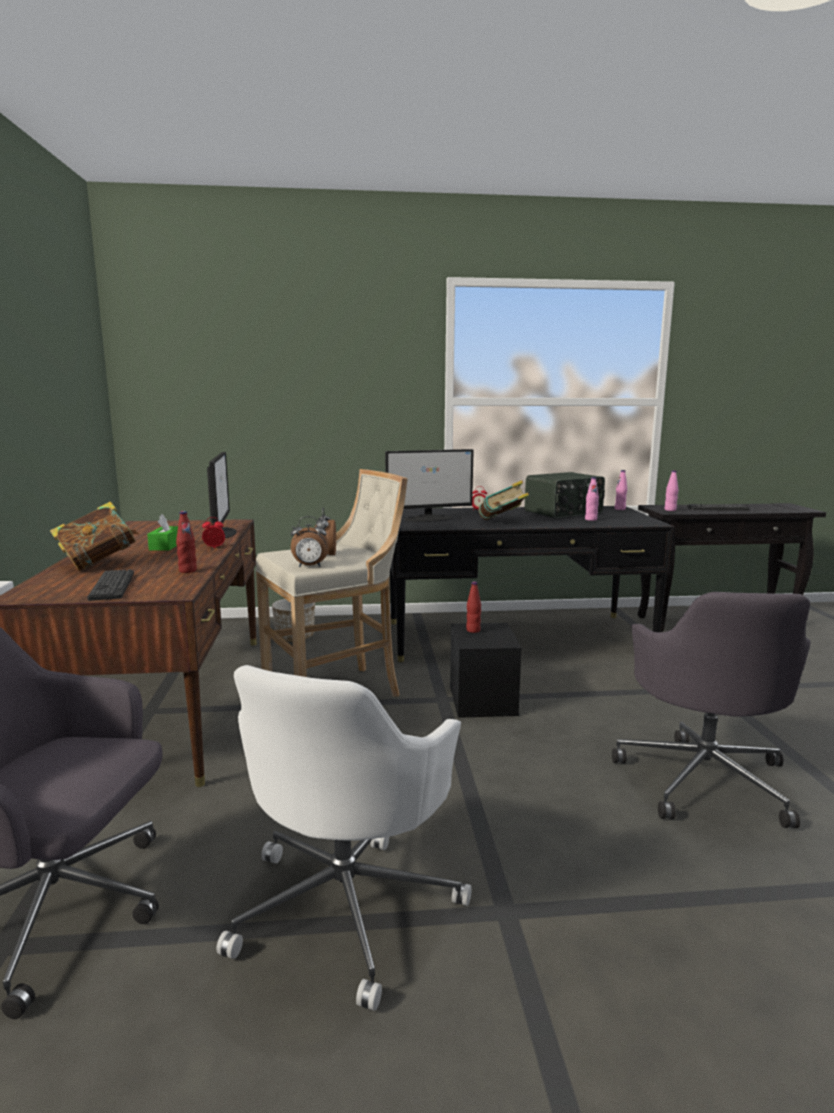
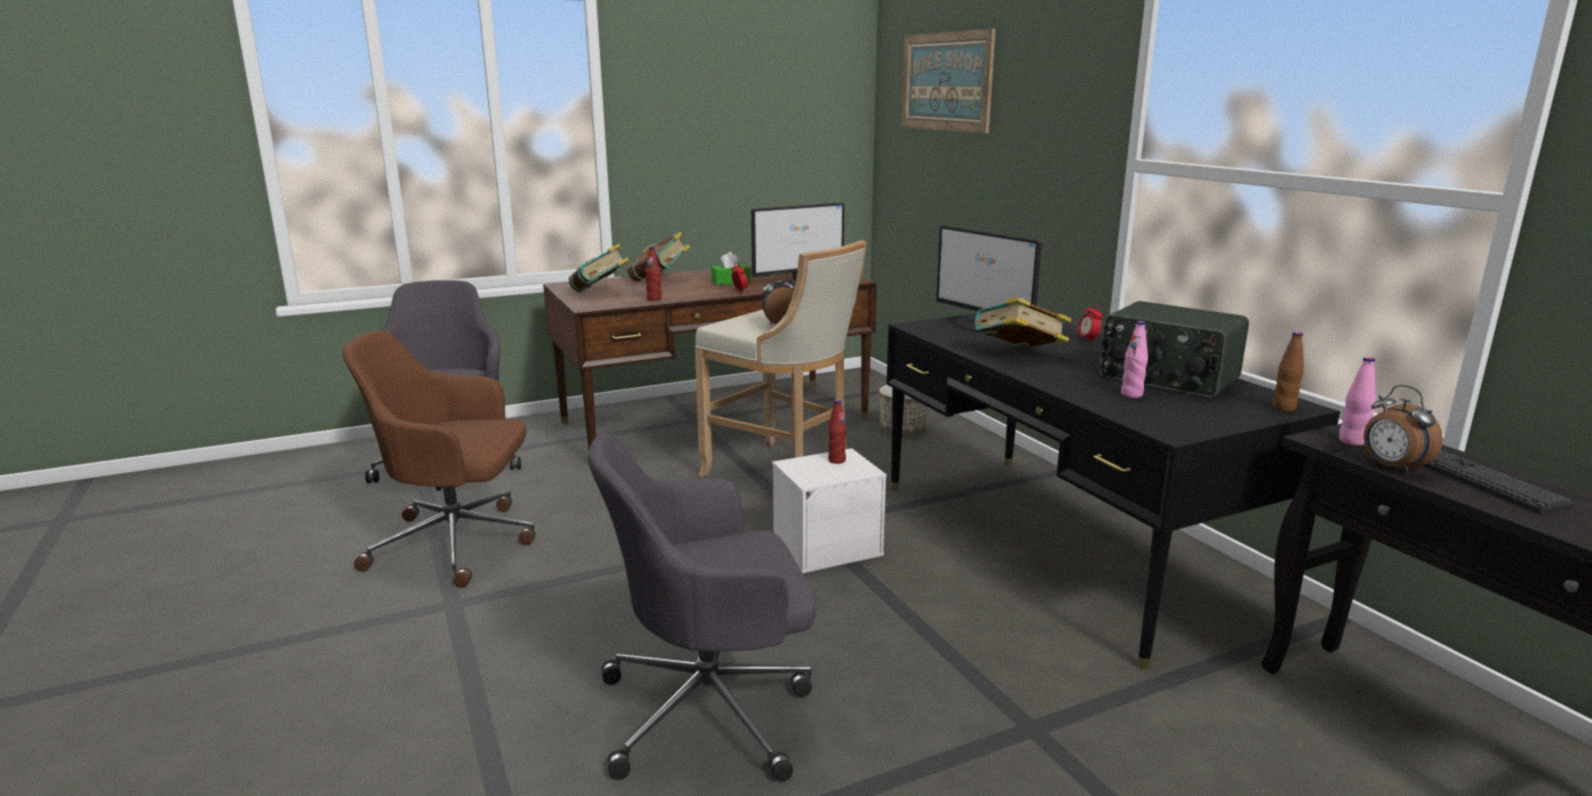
camera: 70 degrees right, 5 degrees up
(112, 586) = (600, 293): keyboard -> book
(230, 347) = (946, 82): none -> picture
(309, 566) = (730, 326): alarm clock -> alarm clock (1391, 468)
(347, 904) = (458, 544): white office chair -> brown office chair
(481, 699) = (828, 547): black storage box -> white storage box
(620, 509) = (1283, 408): pink bottle -> brown bottle

